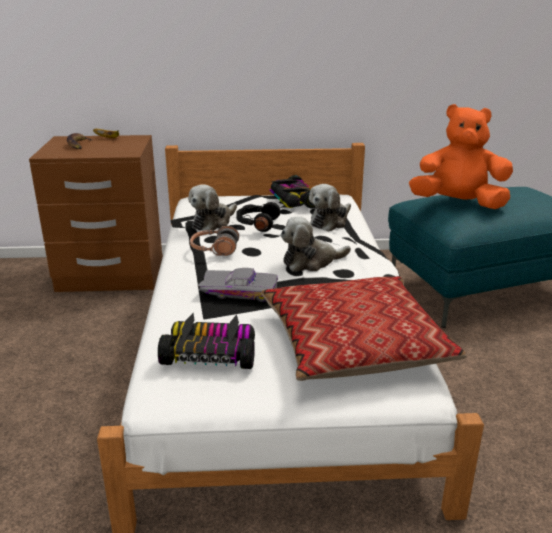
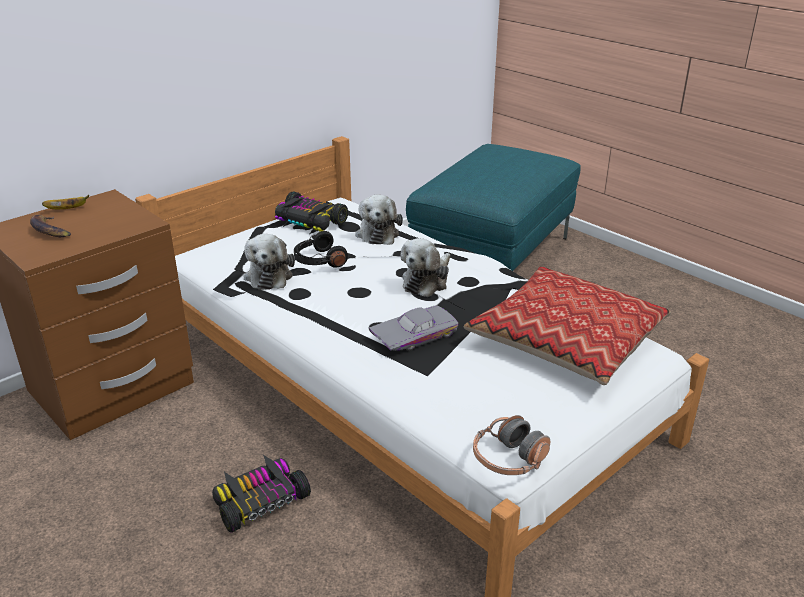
camera: 40 degrees left, 5 degrees up
(210, 354) = (485, 402): toy car -> toy car (259, 501)
(214, 250) = (322, 304): headphones -> headphones (509, 459)
(458, 204) = (480, 179): orange plush toy -> none

